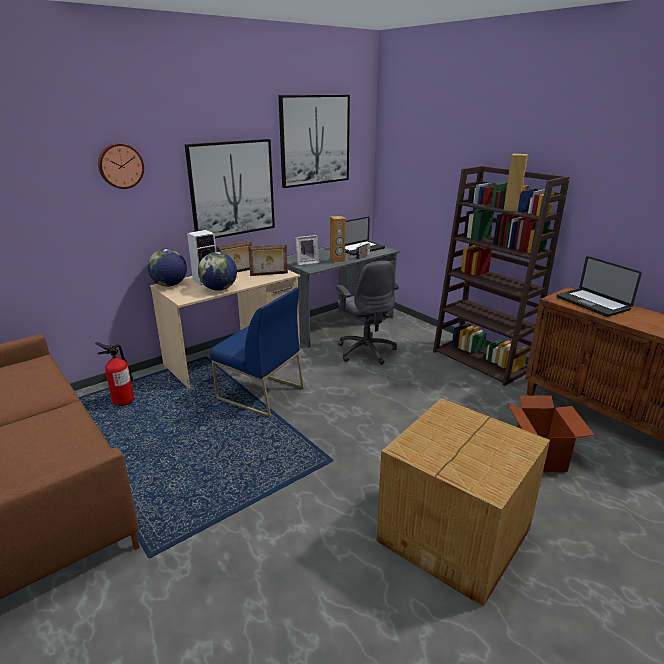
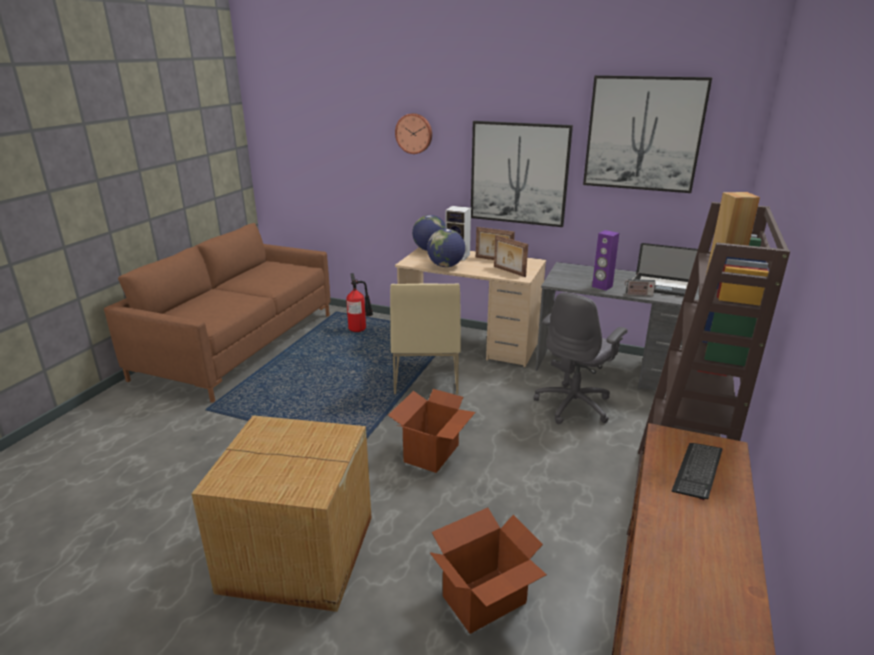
camera: 60 degrees right, 0 degrees up
(259, 393) = (425, 376): blue chair -> beige chair
(307, 263) = (568, 276): picture frame -> none
(337, 260) = (602, 286): brown speaker -> purple speaker
(372, 425) = (432, 453): none -> cardboard box
(592, 303) = (697, 471): laptop -> keyboard

